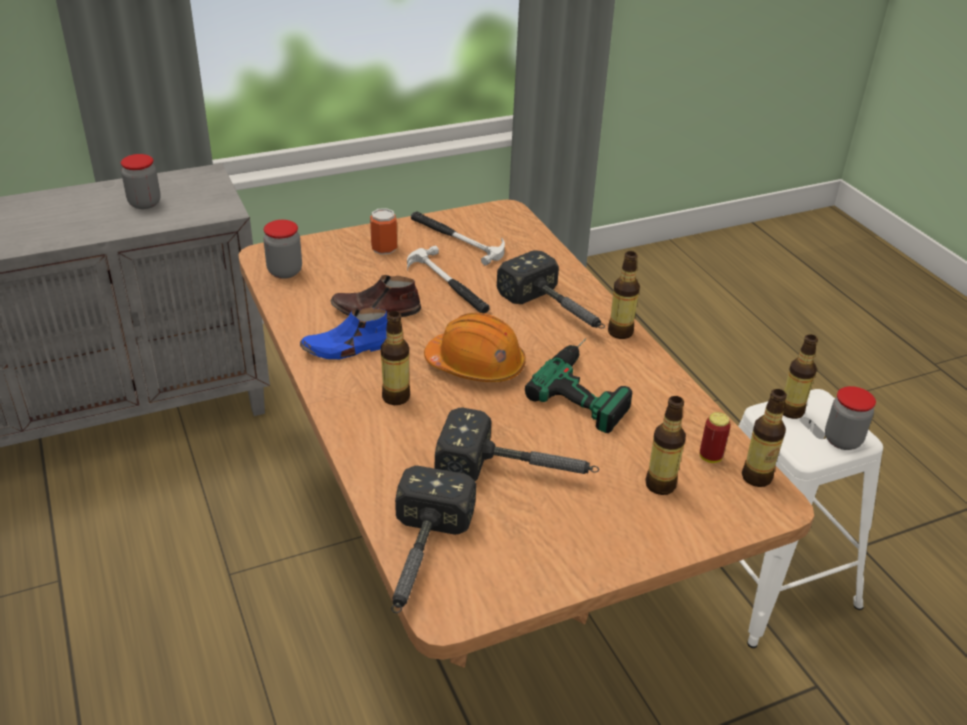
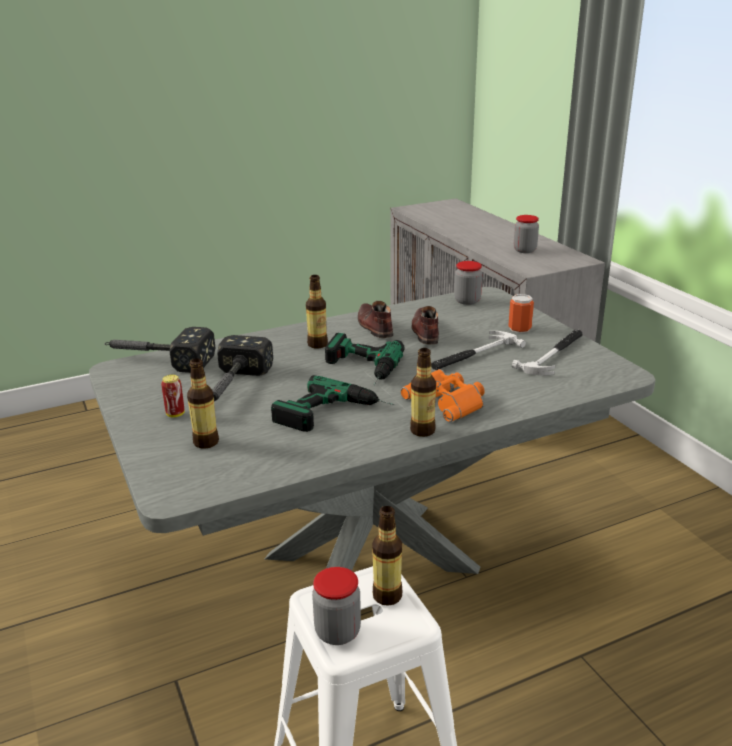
camera: 90 degrees right, 10 degrees down
(348, 348) = (374, 326): blue shoe -> brown shoe
(476, 365) = (359, 369): orange hard hat -> power drill
(476, 562) = (369, 561): brown dining table -> grey dining table
(557, 312) = (448, 400): hammer -> orange binoculars
(710, 457) = (236, 468): can -> can (175, 414)
(756, 477) = (206, 490): bottle -> none

